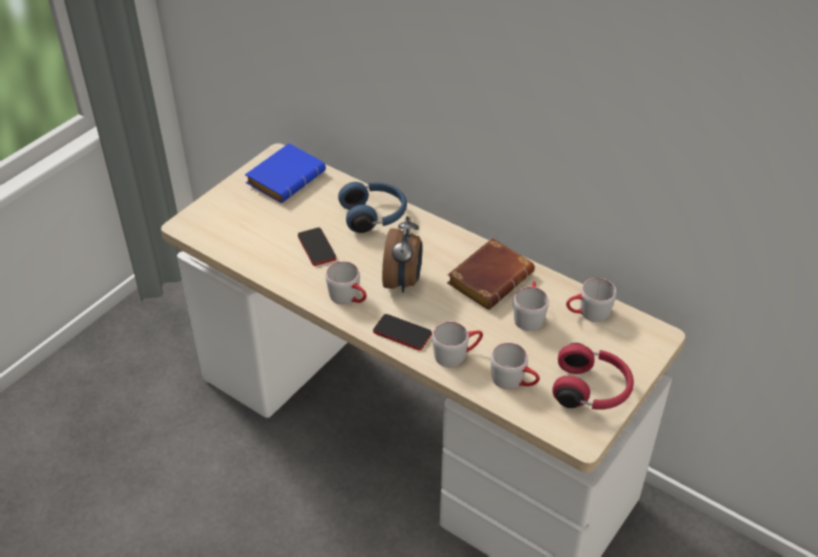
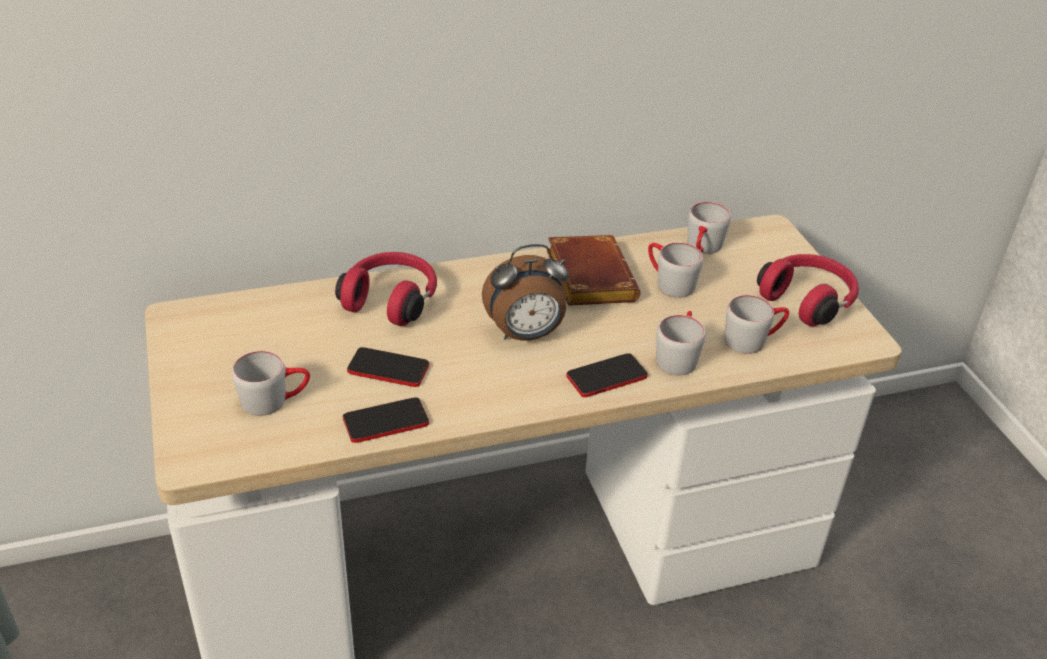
camera: 55 degrees left, 5 degrees down
(275, 270) = (386, 421): none -> phone
(285, 177) = (226, 330): blue book -> none
(349, 298) = (506, 387): grey mug -> grey mug (274, 399)
(374, 216) = (391, 300): blue headphones -> red headphones
(403, 281) = (525, 335): alarm clock -> alarm clock turned 120 degrees clockwise

